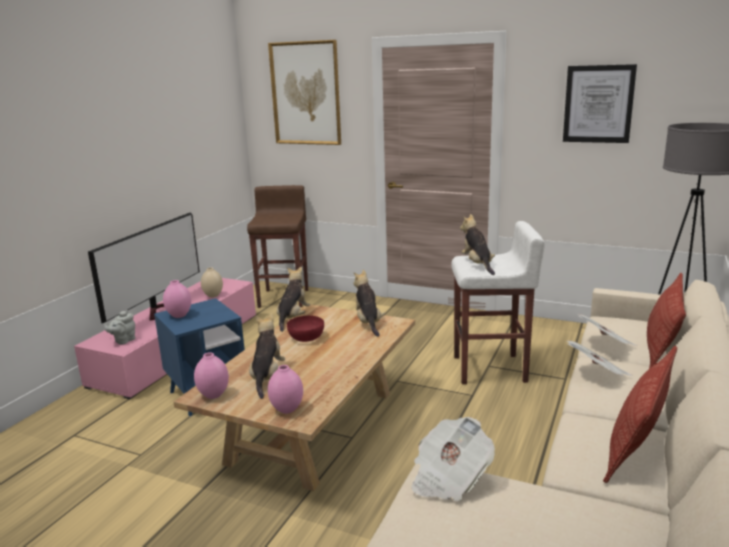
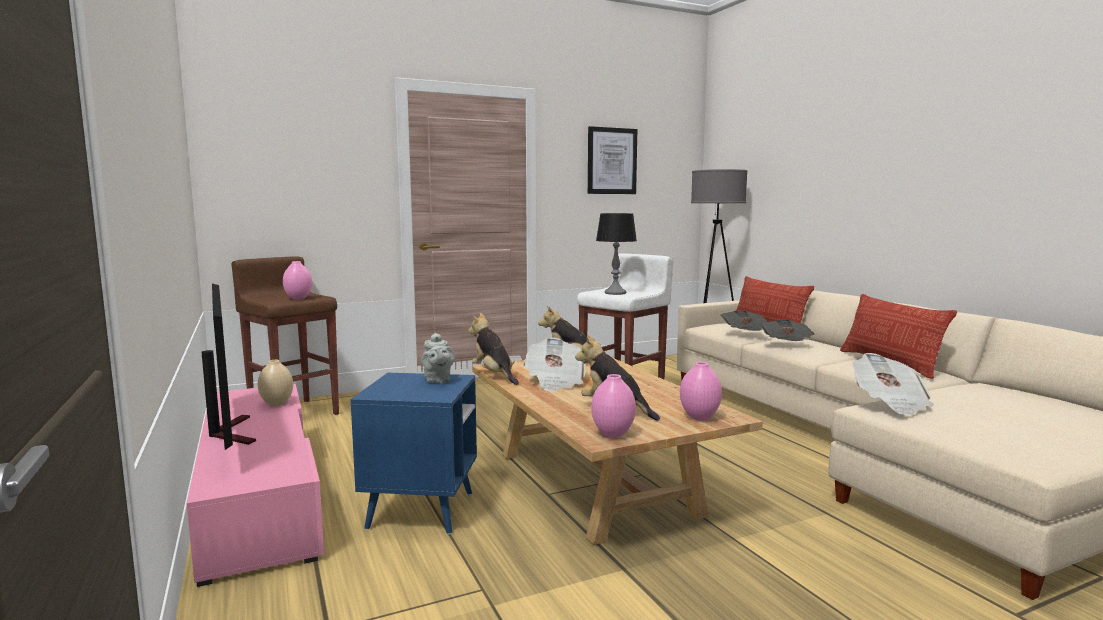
camera: 50 degrees left, 10 degrees down
(123, 341) = (269, 470): grey teapot -> grey teapot (437, 380)
(179, 315) = (396, 391): pink vase -> pink vase (298, 298)
(306, 93) = (301, 136): picture -> none
(306, 338) = (555, 381): red bowl -> newspaper
(477, 265) = (615, 293): plush toy -> table lamp

